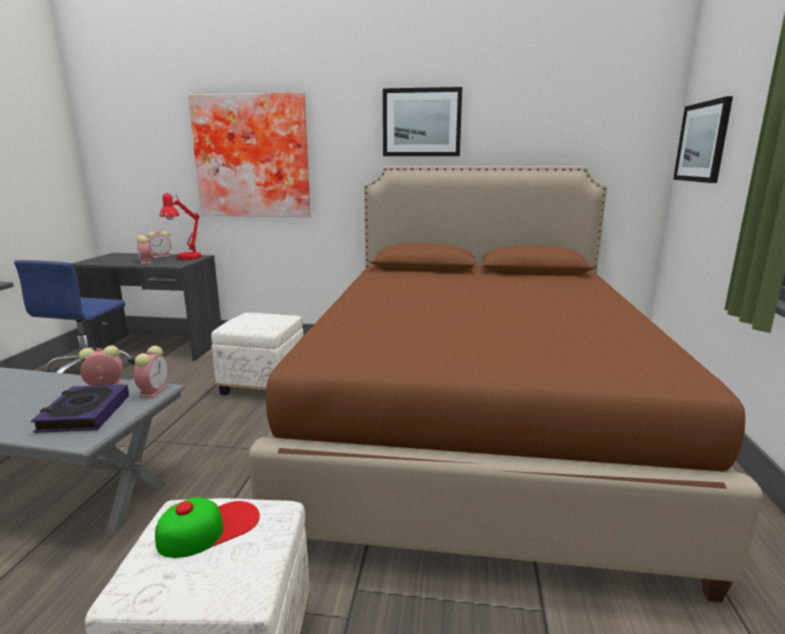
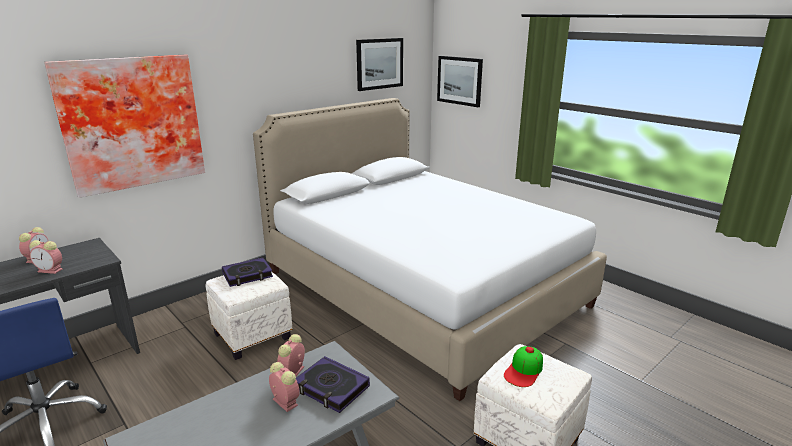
camera: 50 degrees left, 5 degrees up
(154, 391) = (329, 353): alarm clock -> alarm clock (284, 401)
(185, 258) = (83, 251): red table lamp -> none
(209, 528) = (524, 370): cap -> cap turned 150 degrees counterclockwise
(268, 317) = (247, 275): none -> book
(421, 122) = (288, 75): picture -> picture (379, 63)
(475, 423) = (422, 288): brown bed -> white bed

